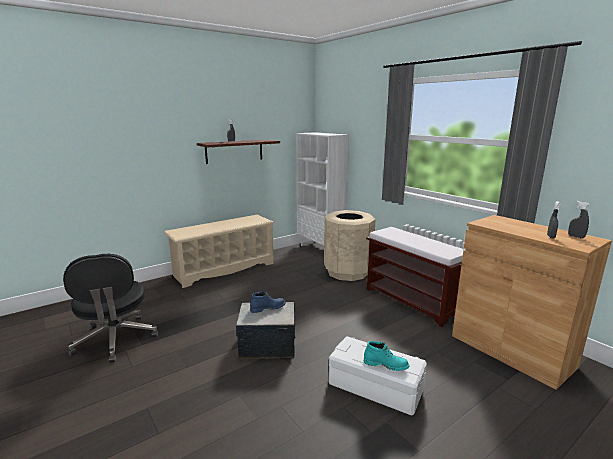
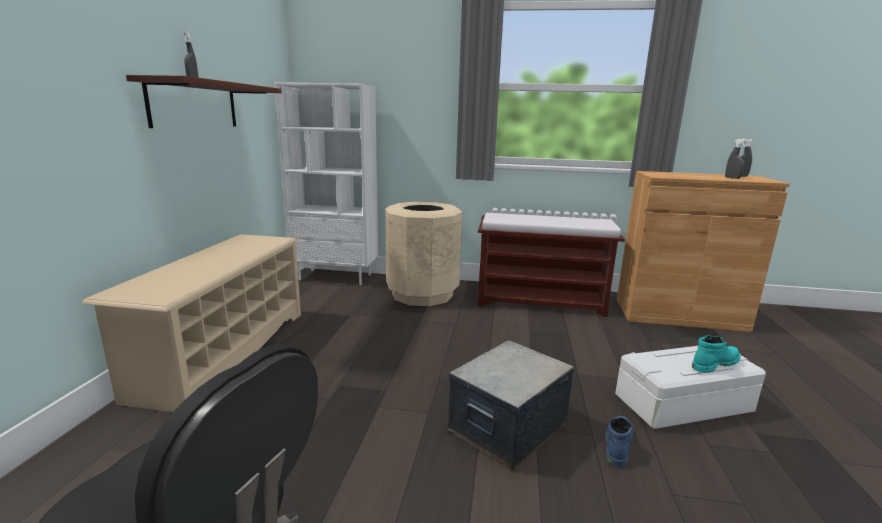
camera: 45 degrees left, 0 degrees up
(268, 308) = (501, 362): blue boot -> blue boot (616, 444)

